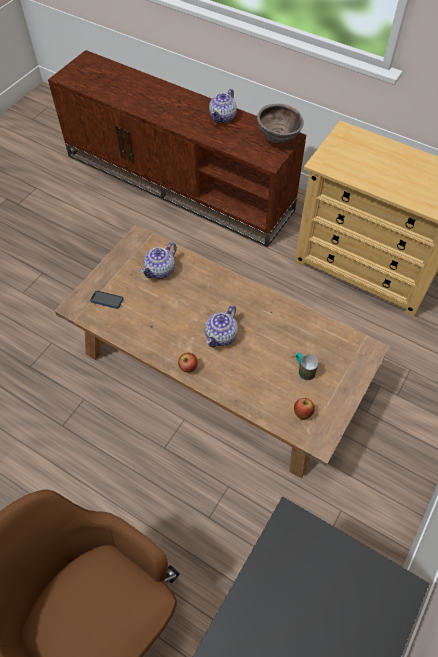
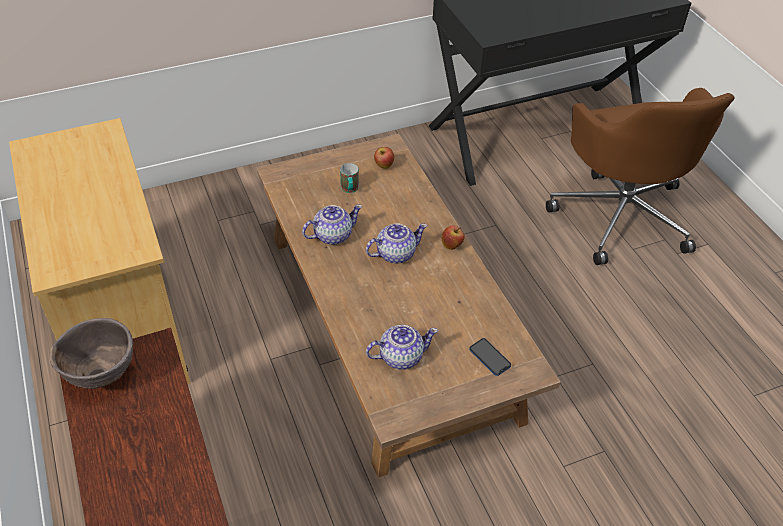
camera: 145 degrees left, 10 degrees down
(223, 117) = (119, 470): teapot -> teapot (332, 235)

